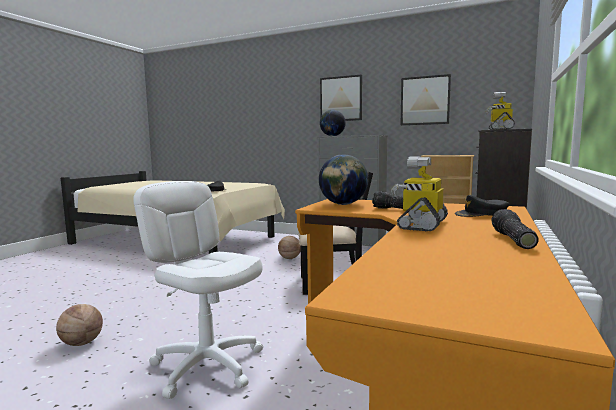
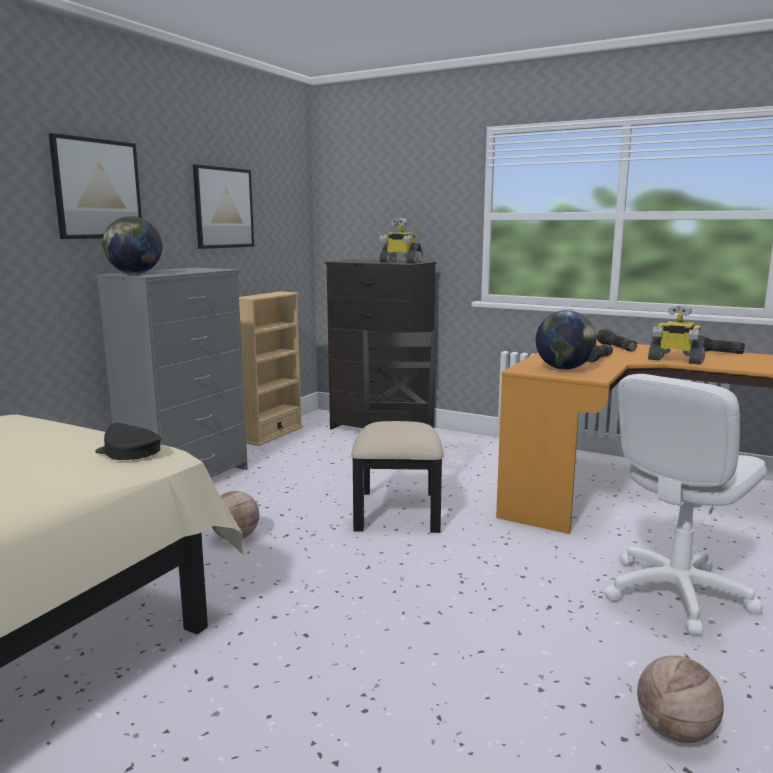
camera: 85 degrees left, 5 degrees up
(481, 214) = (615, 347): black cap -> flashlight

